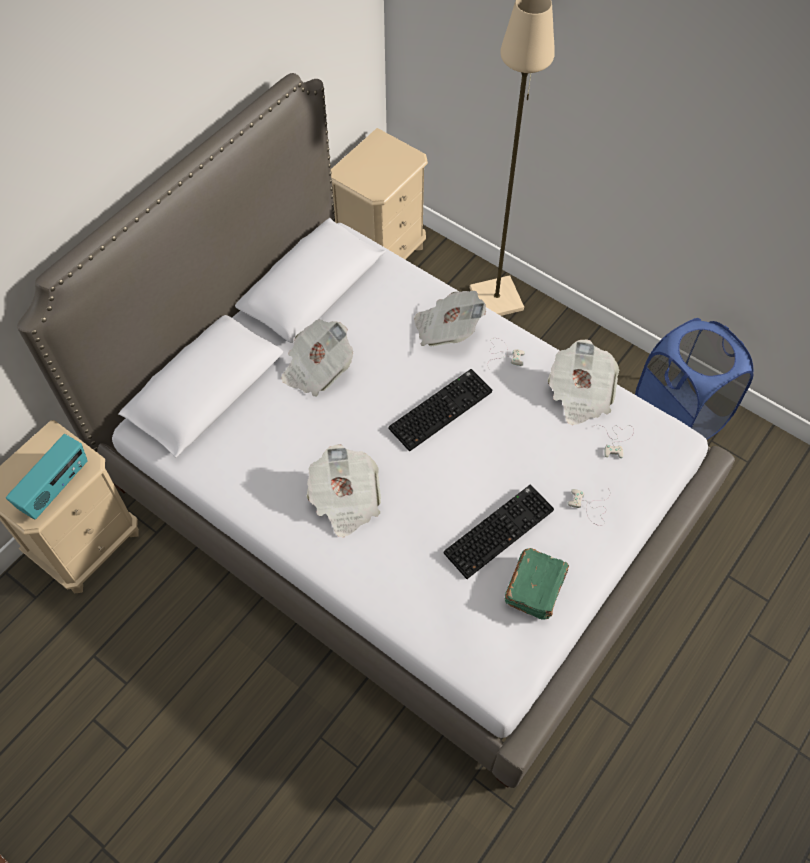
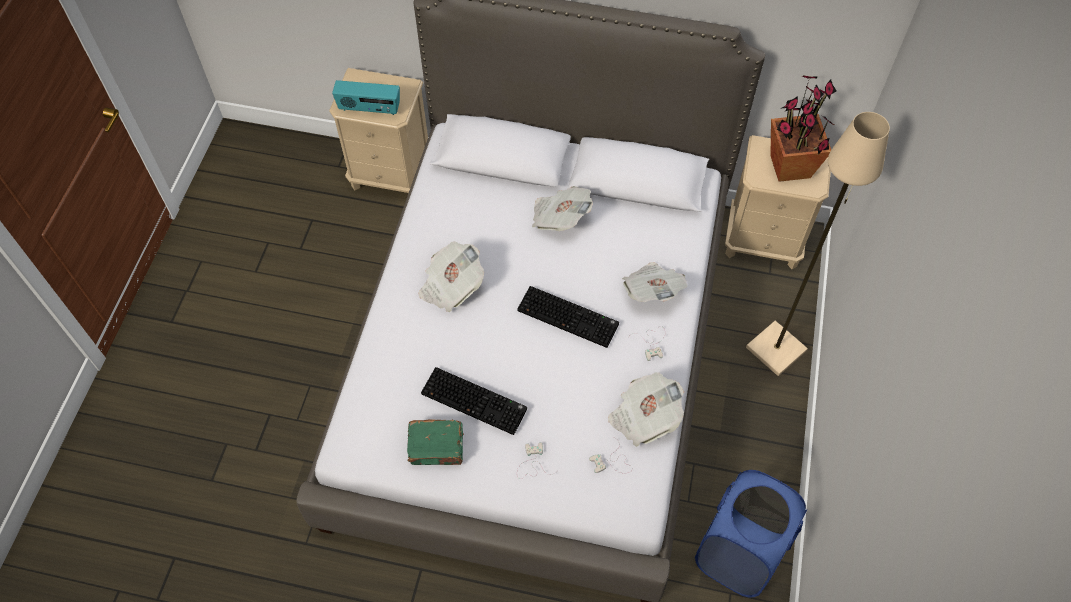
camera: 65 degrees right, 0 degrees up
(379, 164) = (789, 167): none -> potted plant

